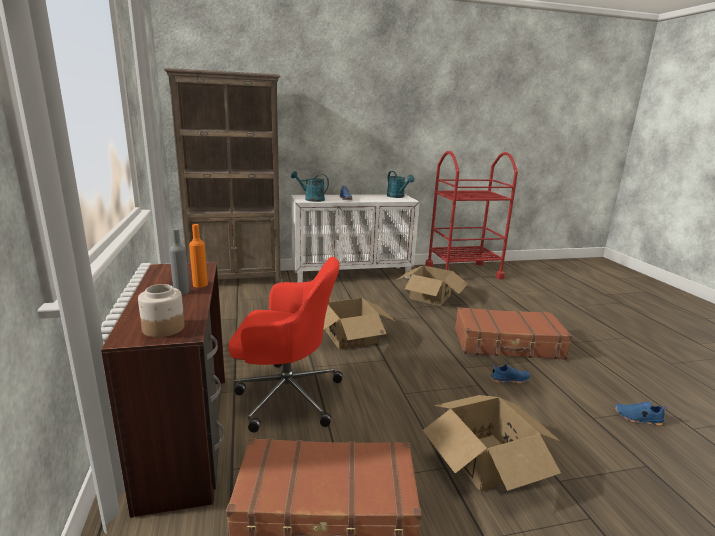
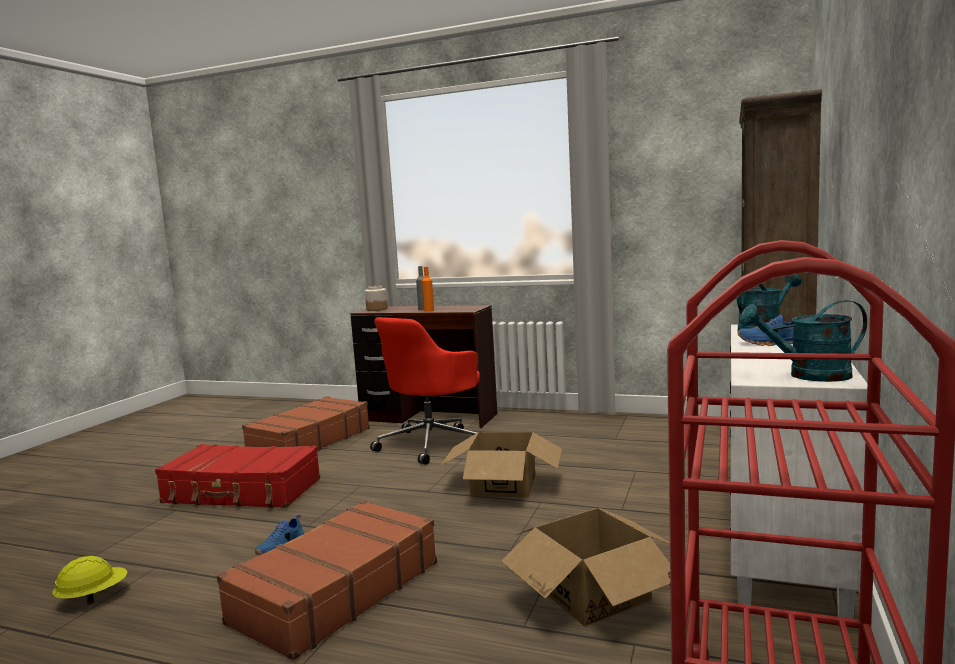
camera: 125 degrees right, 10 degrees down
(486, 460) = (242, 492): cardboard box -> red suitcase
(638, 419) = (93, 598): blue shoe -> yellow hard hat

